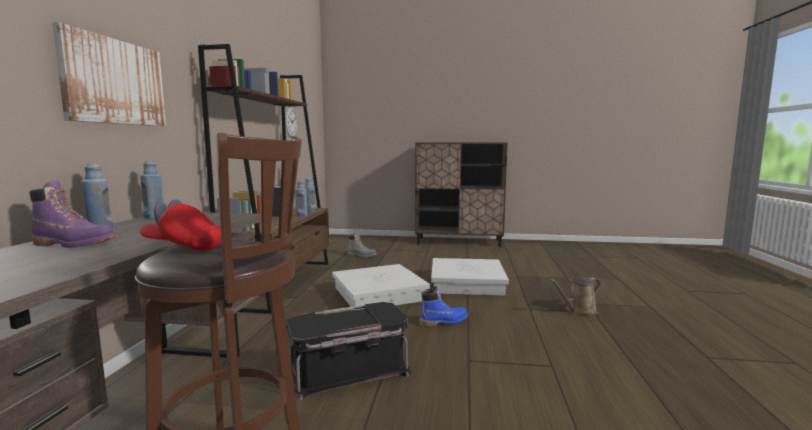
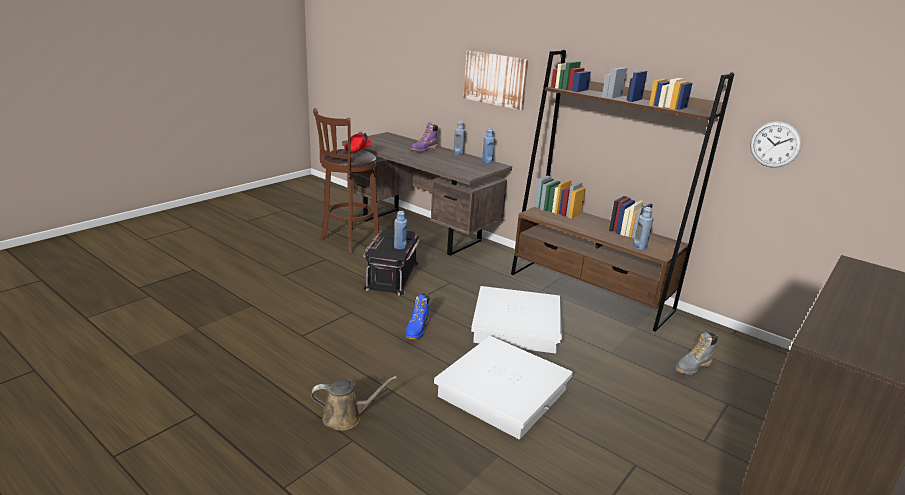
camera: 120 degrees right, 15 degrees up
(301, 215) = (607, 237): blue bottle -> blue bottle (400, 247)
(578, 310) = (346, 417): brown watering can -> brown watering can turned 75 degrees clockwise

